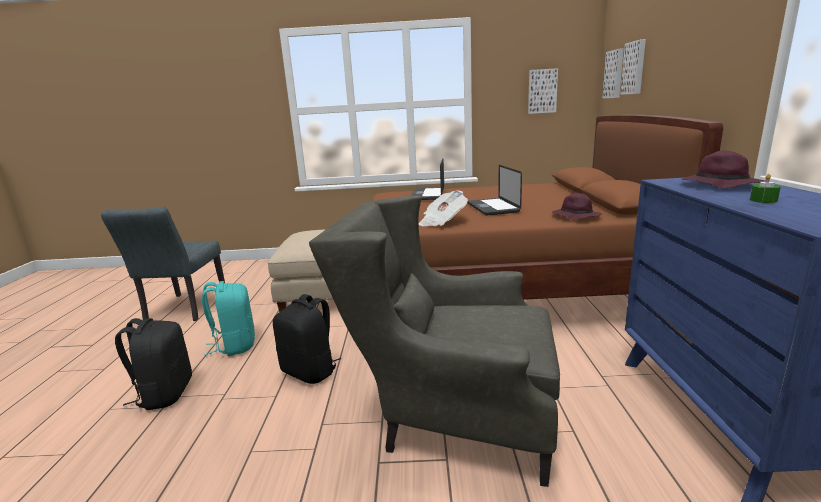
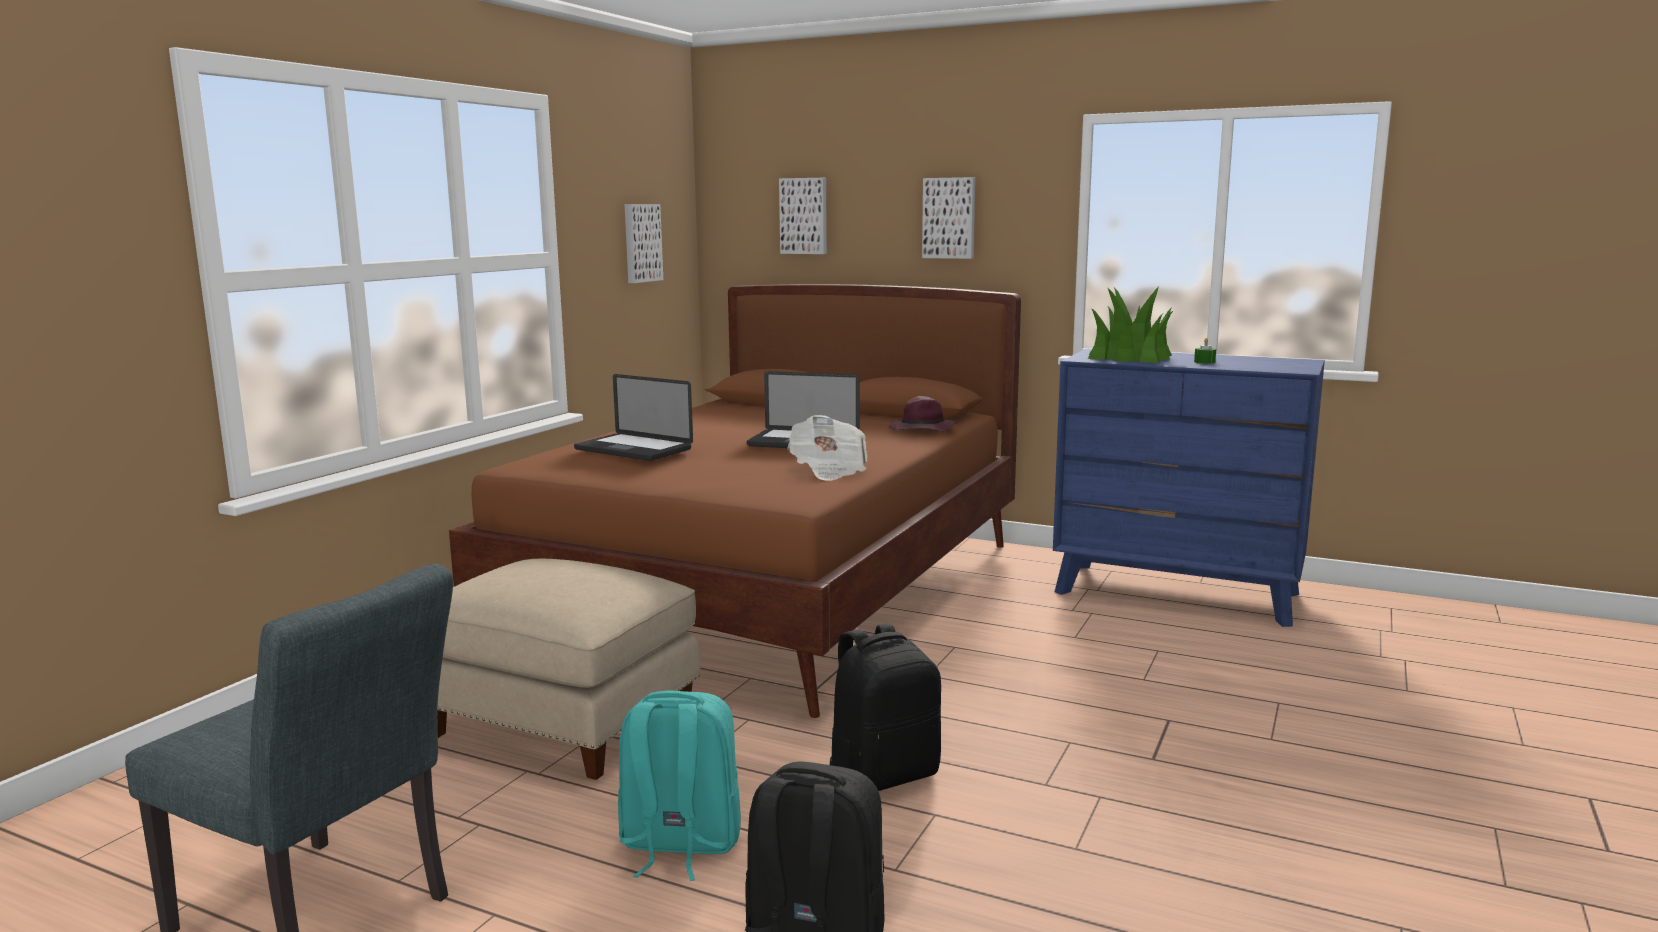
camera: 65 degrees left, 5 degrees down
(451, 415) = (1088, 699): grey armchair -> none
(614, 74) = (746, 221): picture -> picture (949, 218)
(718, 185) = (1129, 357): purple hat -> potted plant

